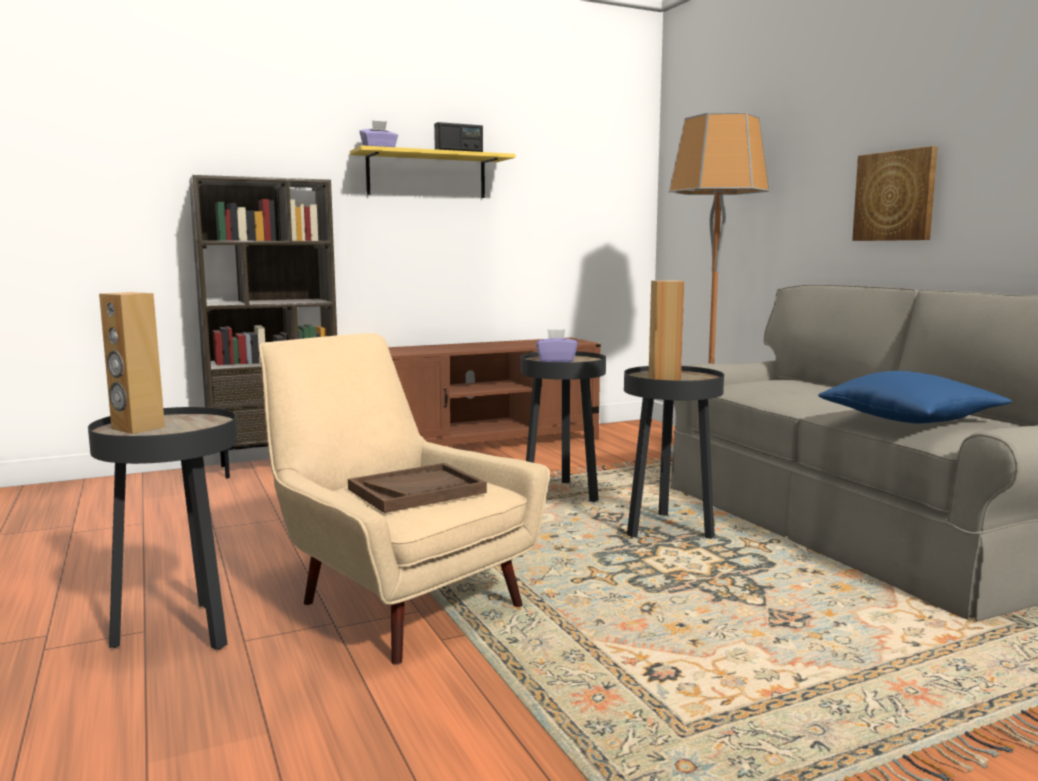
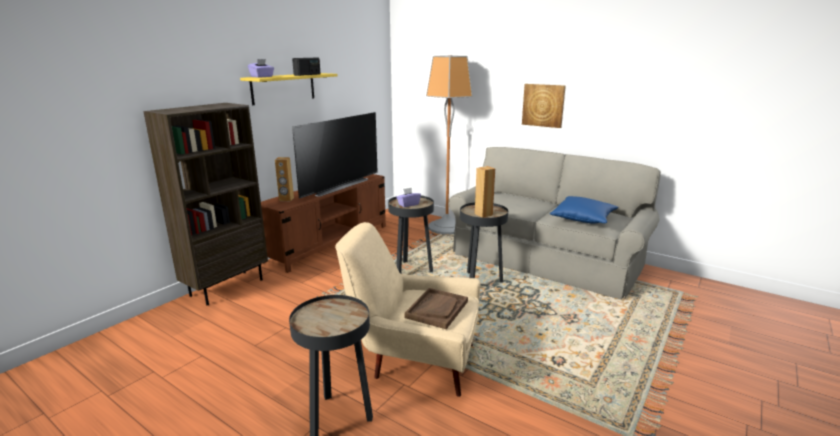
camera: 30 degrees left, 10 degrees up
(137, 428) = (317, 323): brown speaker -> brown speaker (286, 199)
(504, 345) = (338, 186): none -> television

